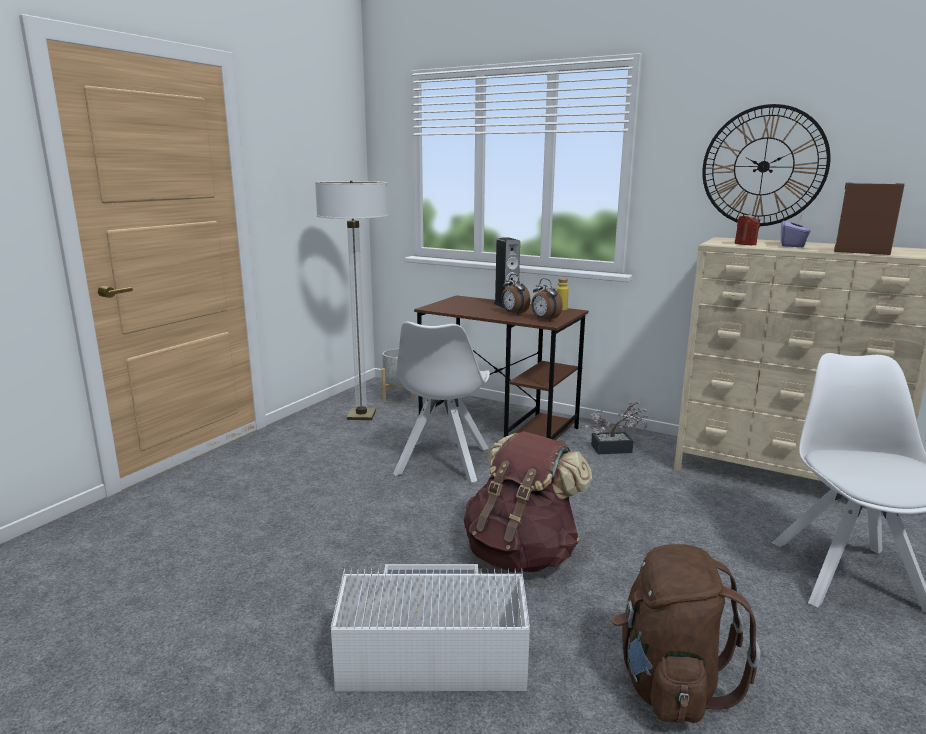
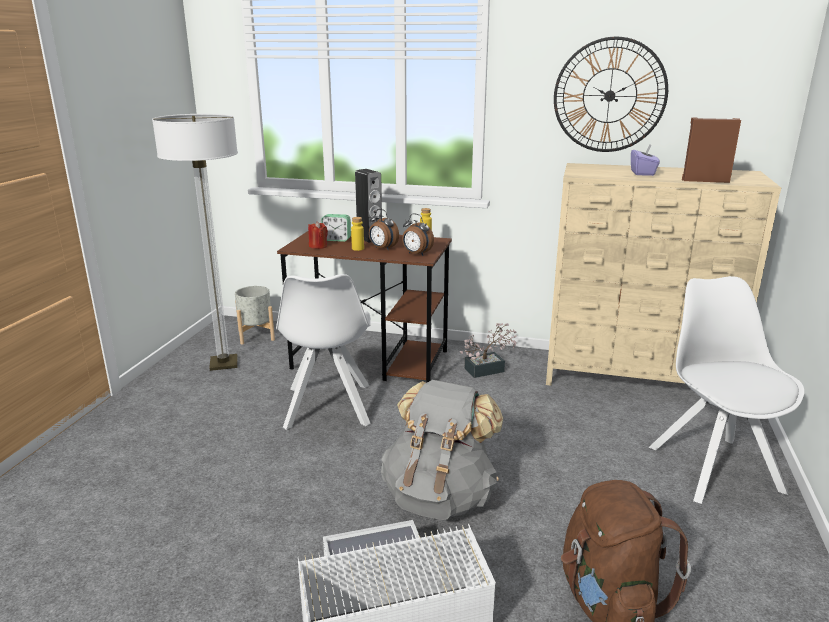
camera: 15 degrees left, 5 degrees up
(474, 304) = (336, 239): none -> alarm clock
(490, 312) = (358, 249): none -> yellow bottle
(522, 554) = (440, 497): brown backpack -> grey backpack
(745, 244) = (602, 173): red candle -> red candle (318, 246)

